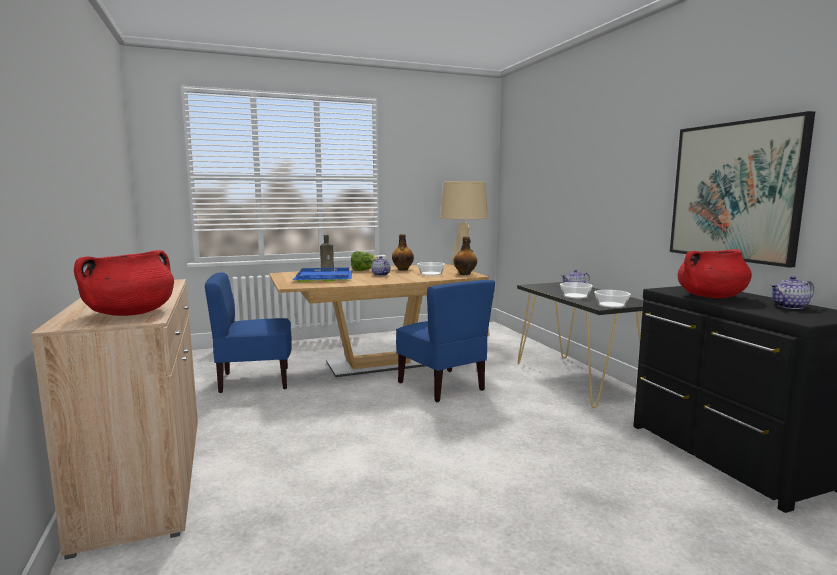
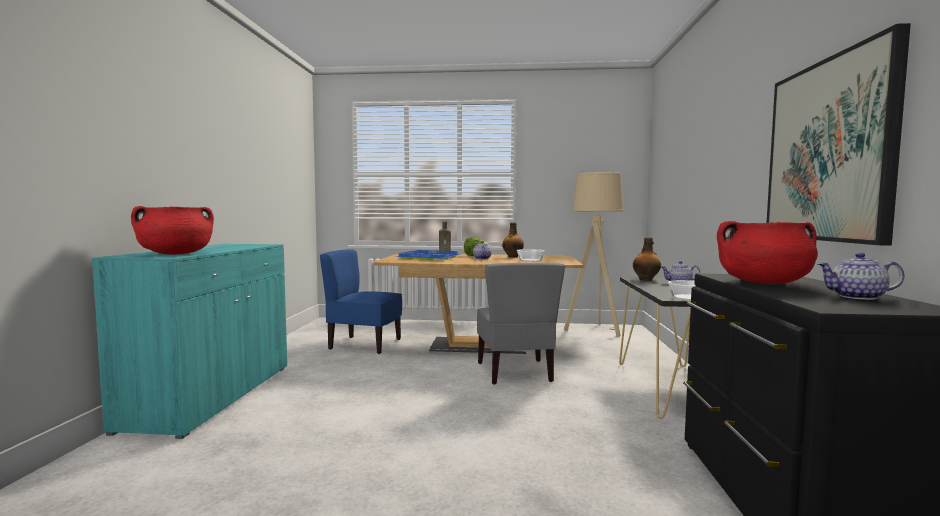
camera: 25 degrees right, 5 degrees down
(146, 477) = (212, 396): beige cabinet -> turquoise cabinet
(442, 386) = (515, 372): blue chair -> grey chair
(465, 274) = (563, 262): bottle -> bottle (646, 279)
(575, 296) = (664, 288): bowl -> none

